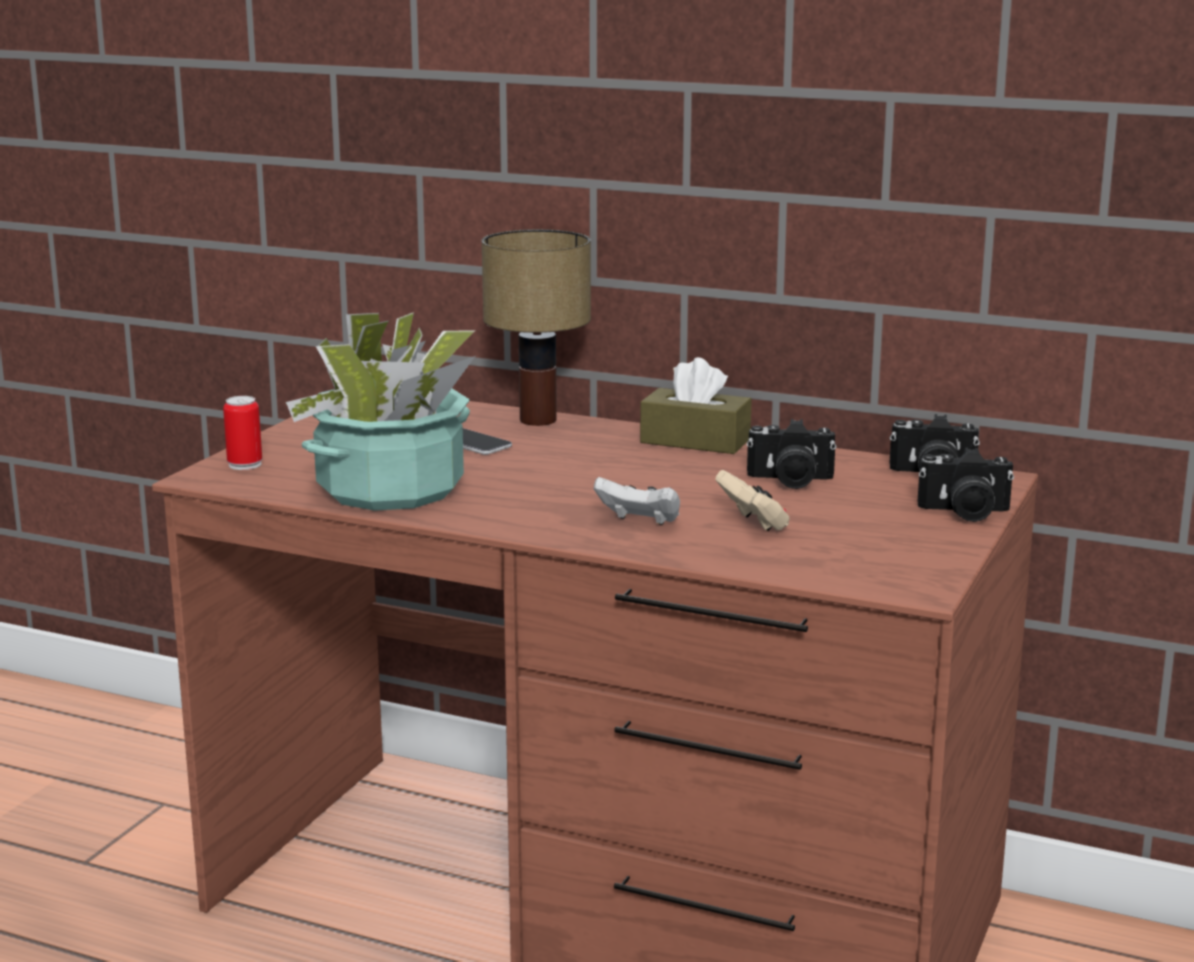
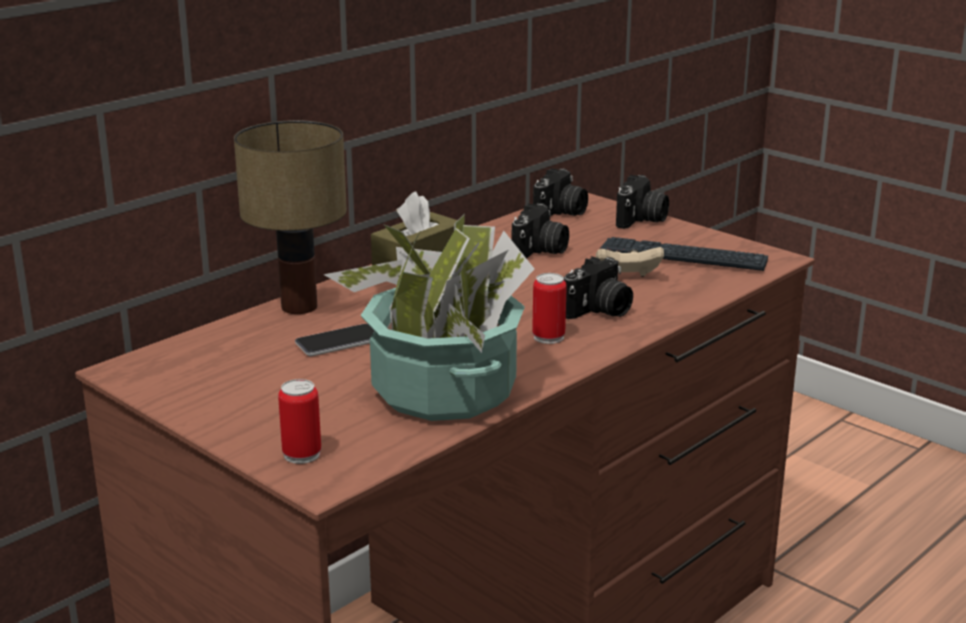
camera: 70 degrees left, 5 degrees up
(549, 510) = (548, 337): none -> can
(640, 522) = (599, 311): white game controller -> camera
(857, 543) = (683, 257): none -> keyboard

